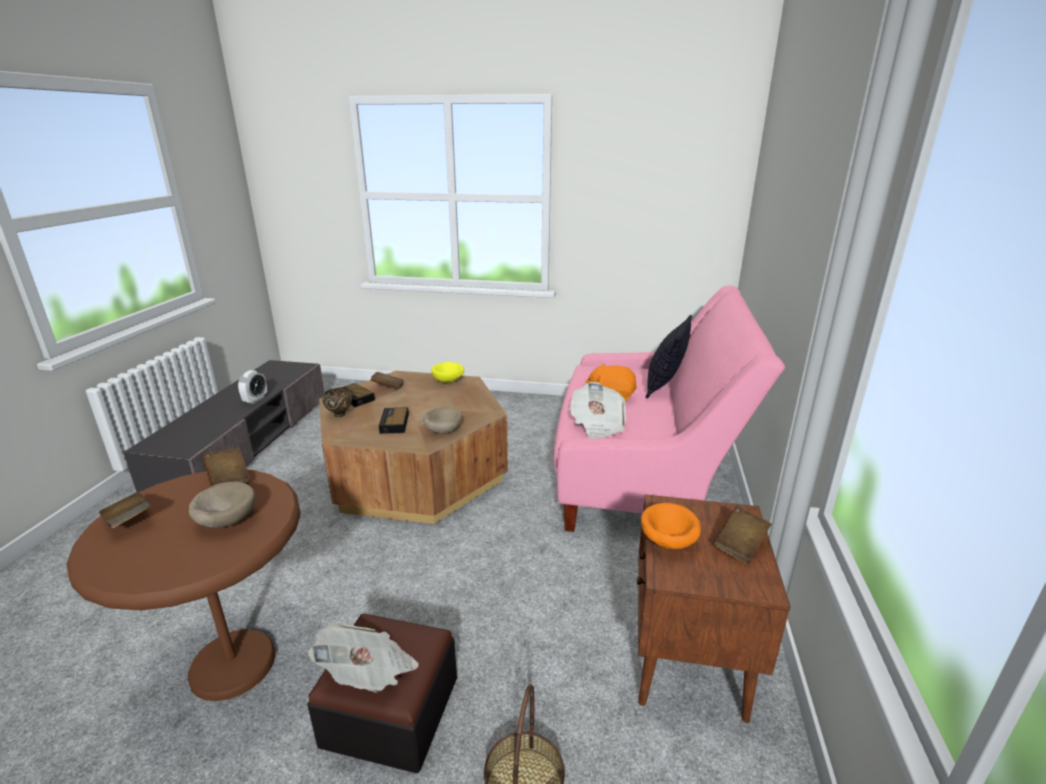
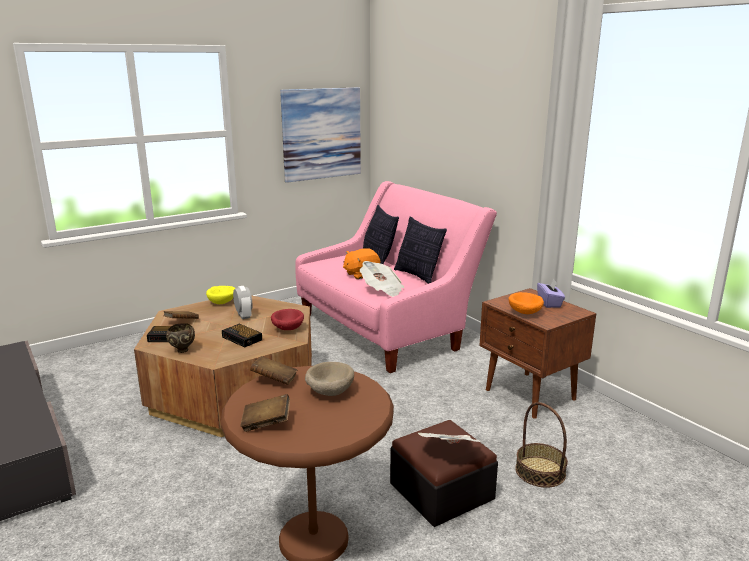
camera: 45 degrees left, 5 degrees down
(255, 399) = (23, 386): alarm clock -> alarm clock (243, 315)
(442, 431) = (287, 329): beige bowl -> red bowl
(669, 211) = (321, 134): none -> picture
(673, 423) = (418, 276): none -> pillow
(740, 546) = (549, 303): brown book -> purple tissue box

